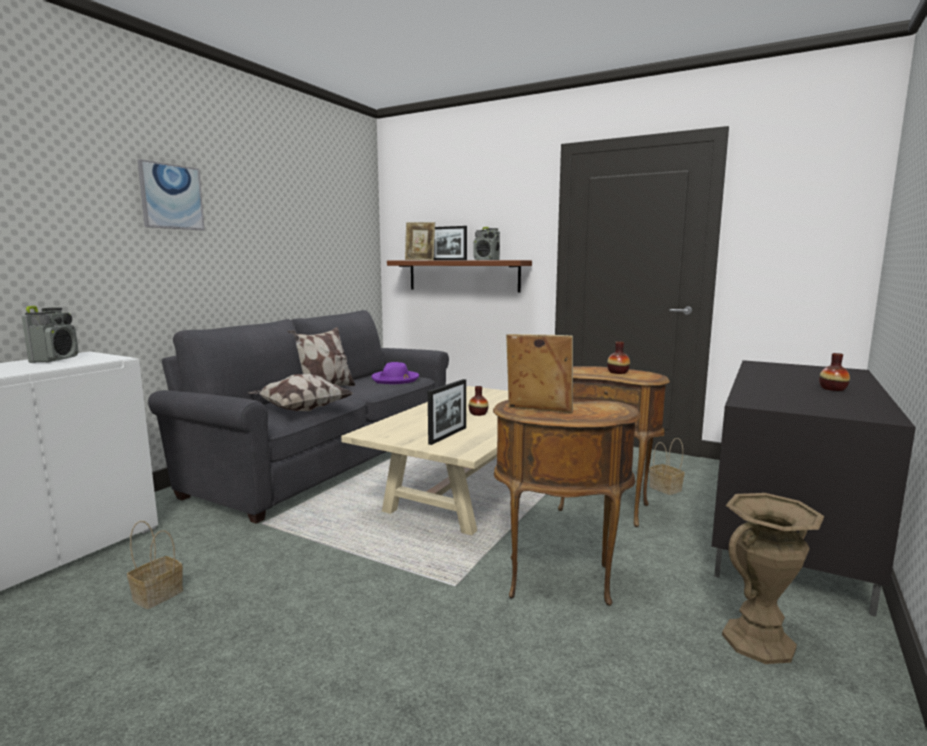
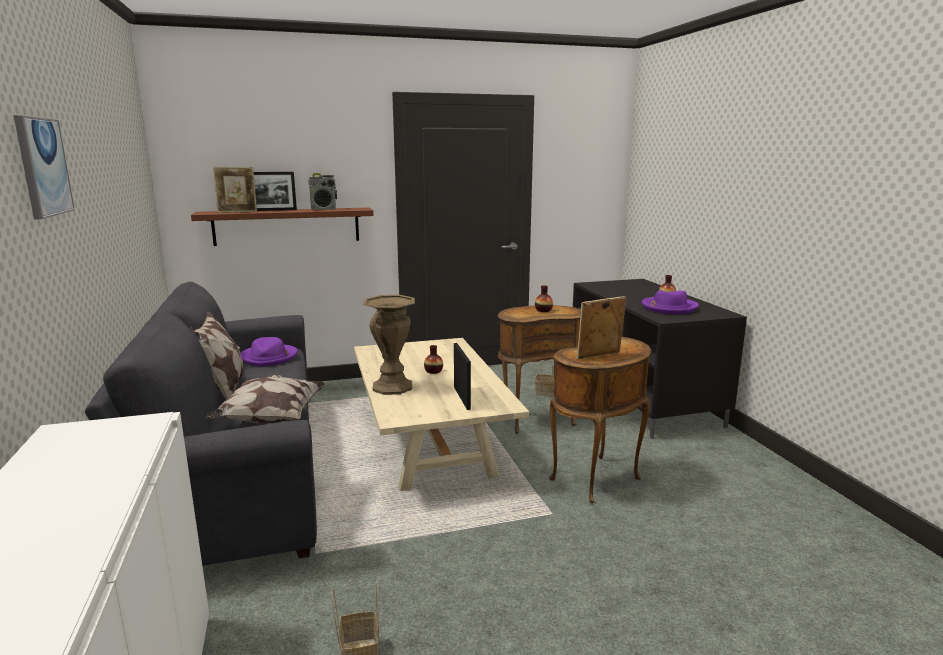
camera: 45 degrees left, 5 degrees up
(55, 359) = (65, 449): radio -> none
(758, 641) = (713, 462): brown vase -> brown vase (392, 387)
(798, 396) = (668, 308): none -> purple hat

